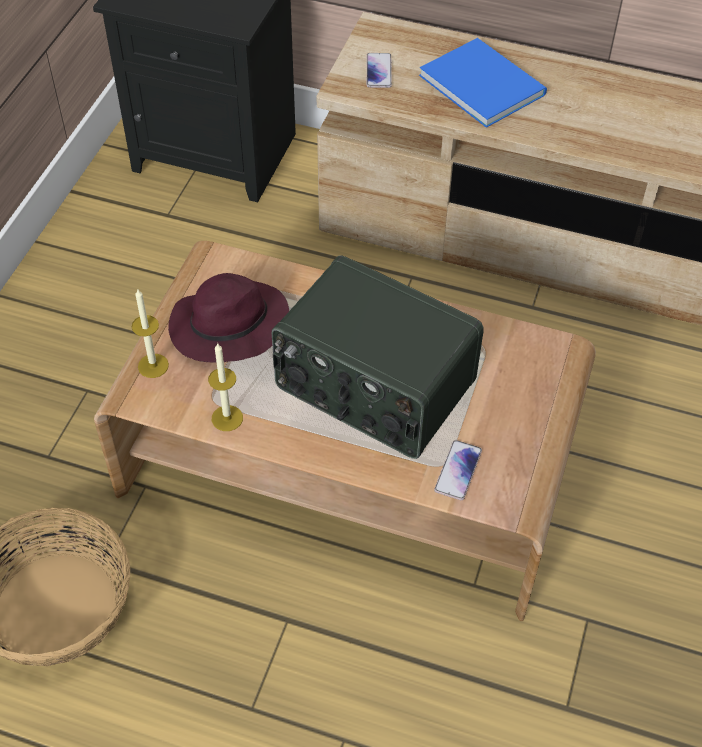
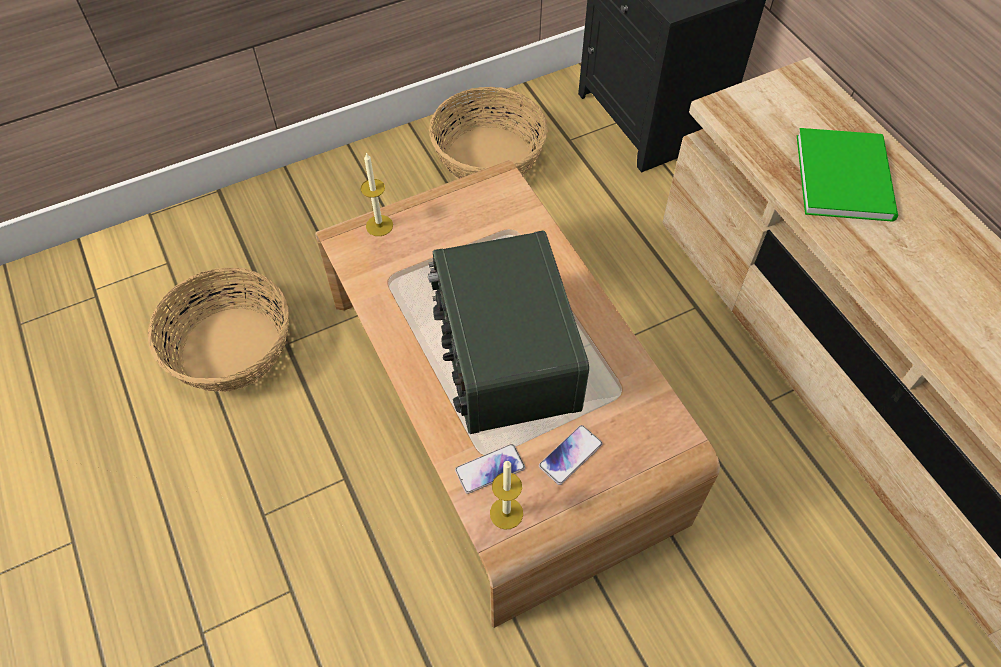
camera: 45 degrees right, 5 degrees up
(111, 274) = (489, 157): none -> basket
(227, 418) = (382, 298): candle -> candle (506, 513)
(228, 327) = (455, 235): purple hat -> none
(379, 71) = (765, 112): phone -> phone (570, 455)
(481, 82) = (846, 174): blue book -> green book

